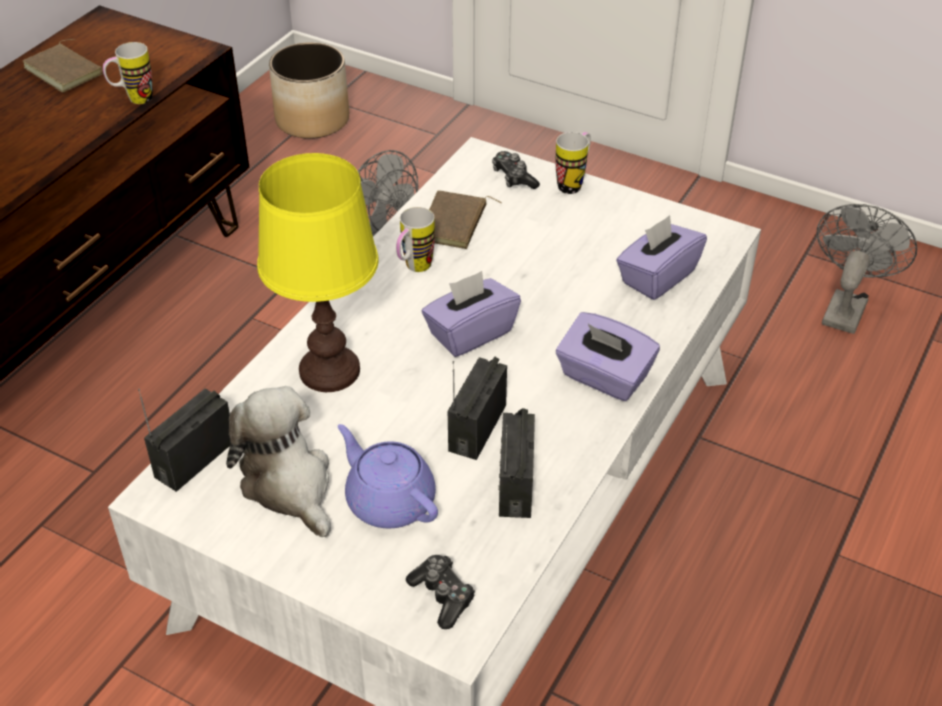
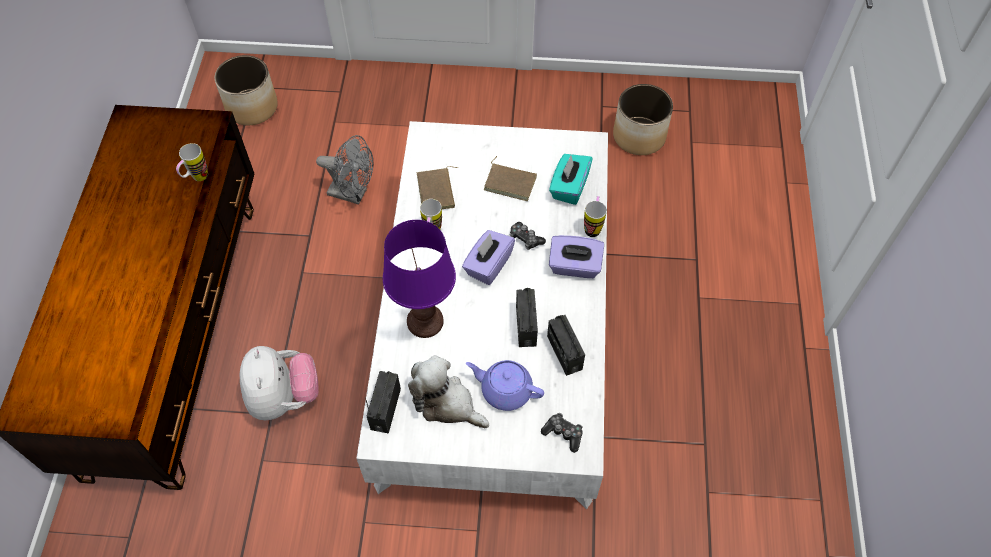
camera: 25 degrees left, 15 degrees up
(66, 71) = (133, 170): brown book -> brown book (511, 182)
(124, 457) = (284, 397): none -> plush toy
(330, 370) = (425, 321): yellow table lamp -> purple table lamp
(513, 178) = (452, 144): game controller -> game controller (525, 239)
(573, 183) = (489, 136): mug -> mug (593, 226)
(657, 277) = (569, 187): purple tissue box -> turquoise tissue box
(846, 307) = (638, 136): grey fan -> planter

